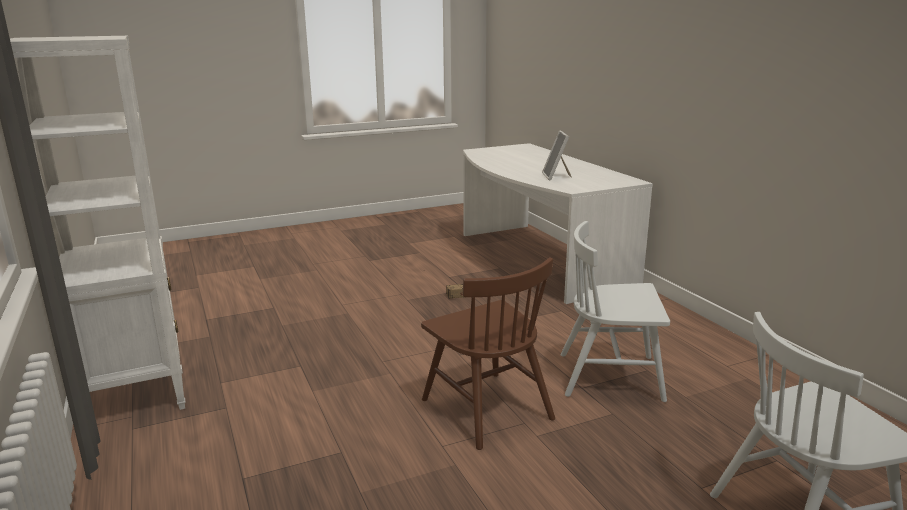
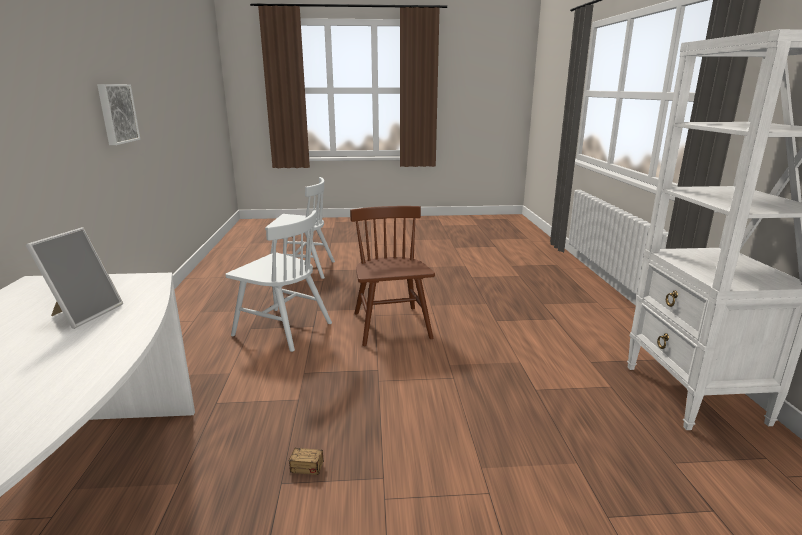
camera: 160 degrees left, 0 degrees up
(847, 109) = (116, 113): none -> picture

